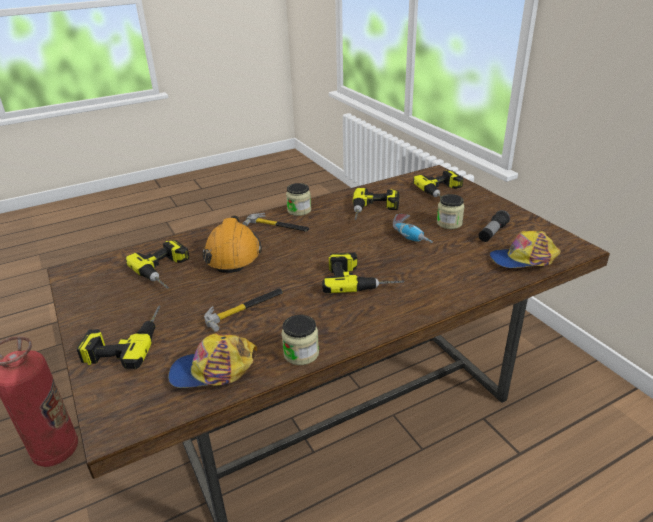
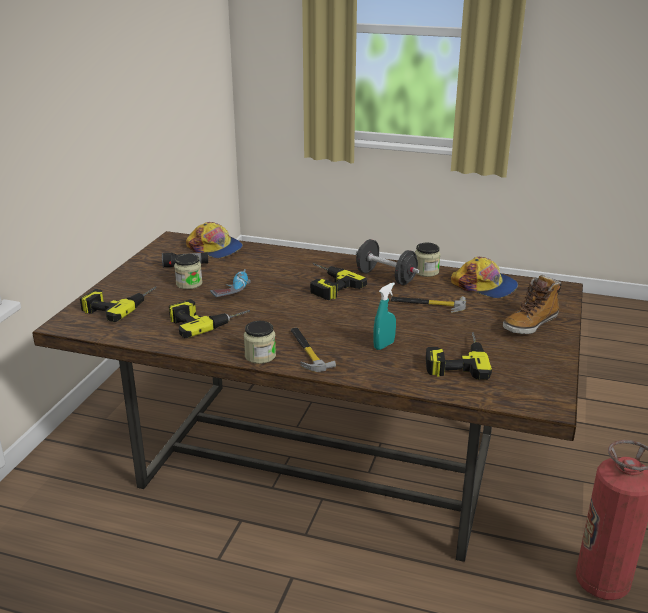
camera: 135 degrees left, 5 degrees down
(125, 340) = (530, 324): power drill -> boot
(233, 254) = (384, 345): orange hard hat -> turquoise spray bottle
(327, 318) = (386, 277): none -> black dumbbell

